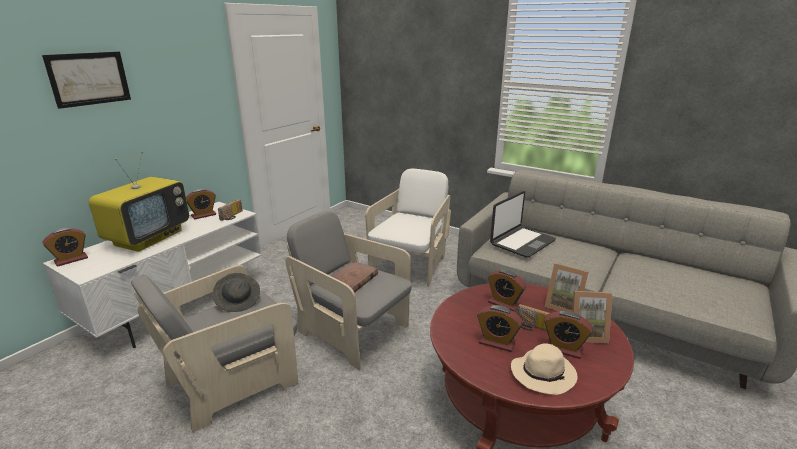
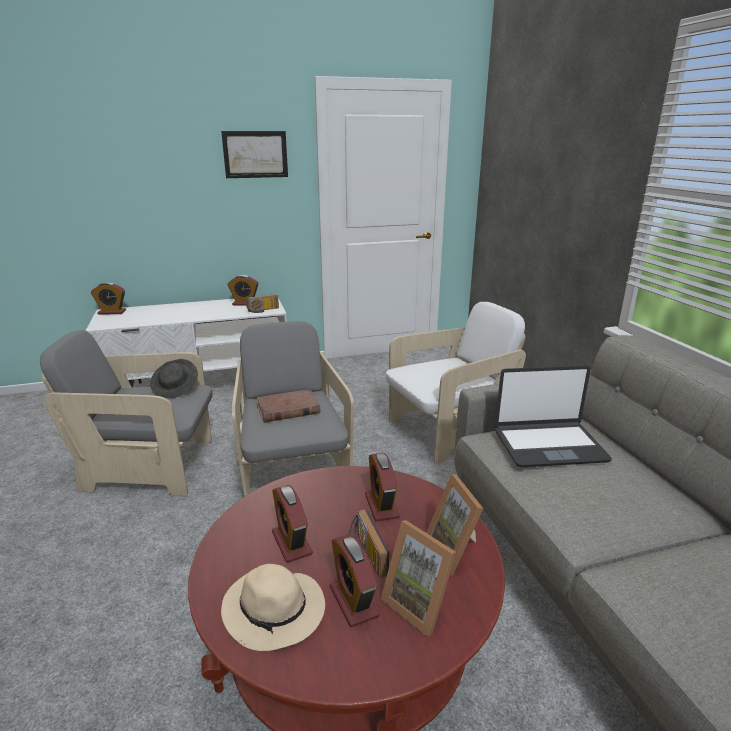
camera: 40 degrees right, 0 degrees up
(89, 78) = (155, 150): picture -> picture (255, 154)
(149, 238) = (179, 311): television -> none

